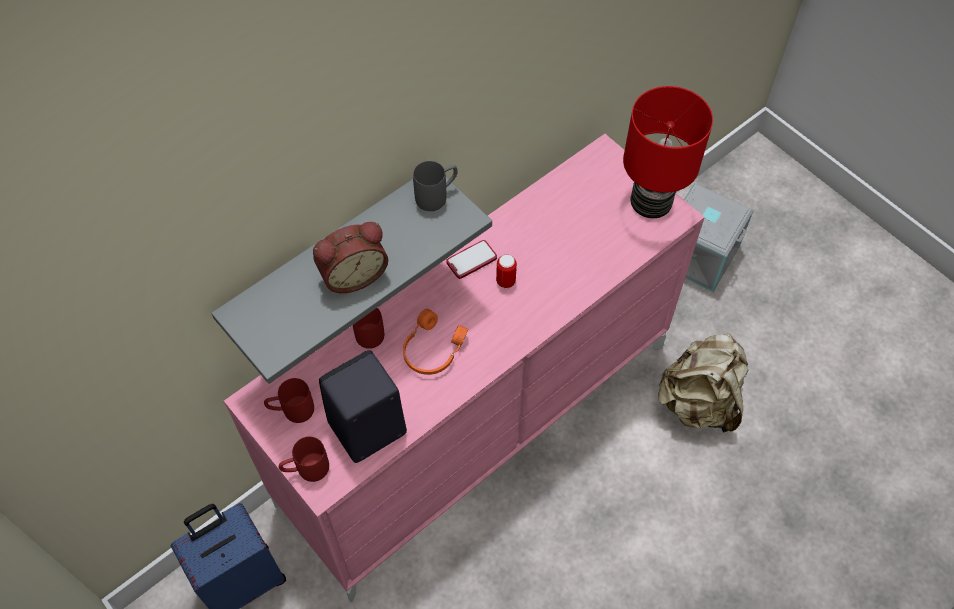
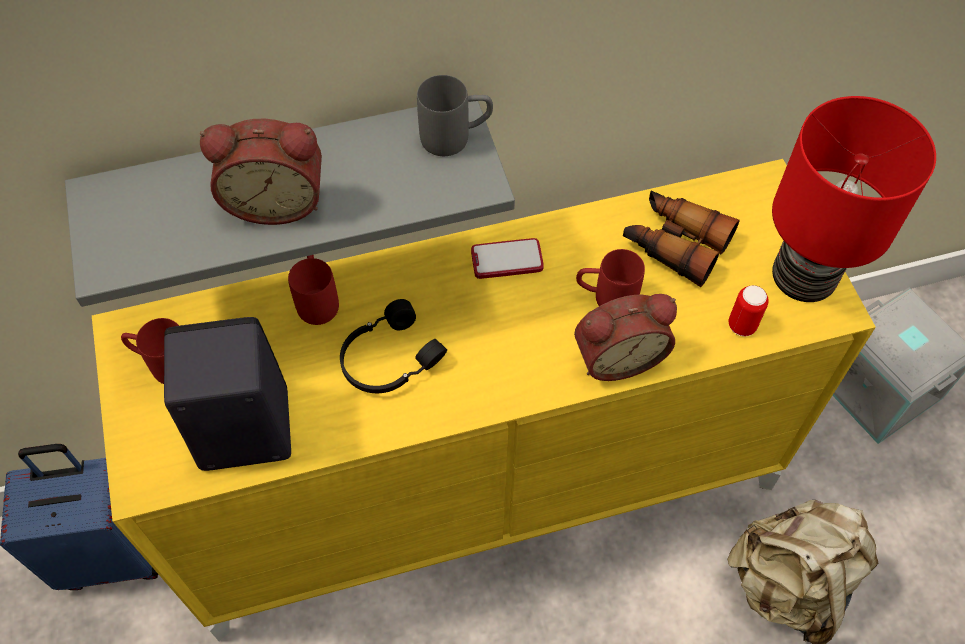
camera: 25 degrees right, 0 degrees up
(306, 470) = (135, 451): red mug -> red mug (605, 297)
(432, 349) = (388, 358): orange headphones -> black headphones
(476, 422) = (482, 483): pink dresser -> yellow dresser
(505, 281) = (538, 306): can -> can (742, 325)
(567, 211) = (675, 243): none -> binoculars
(567, 292) = (617, 355): none -> alarm clock

